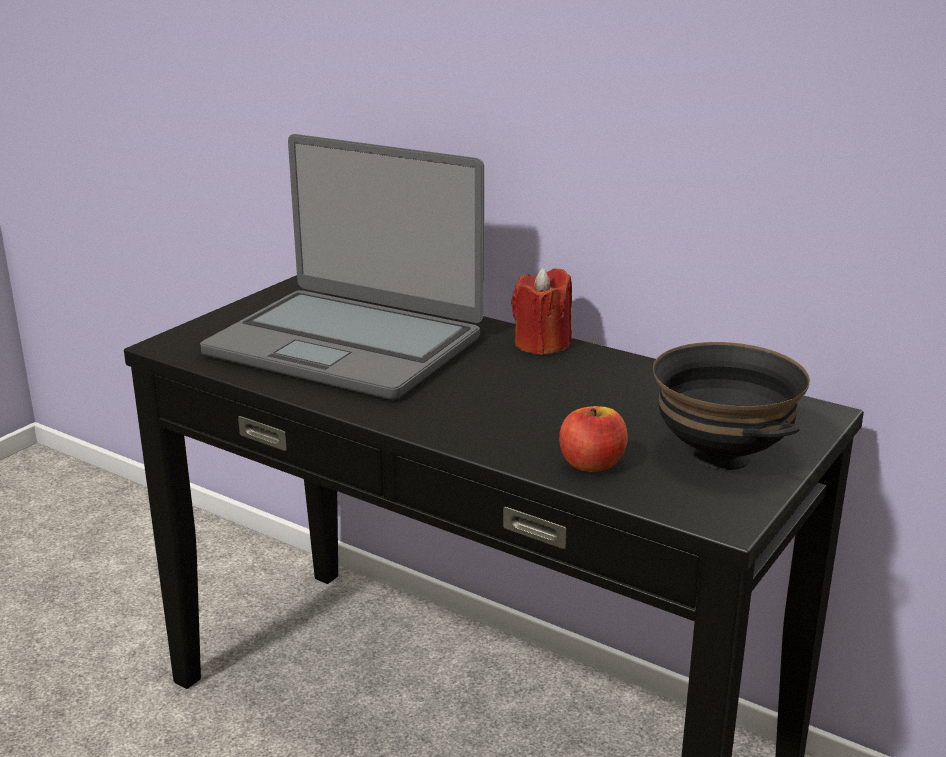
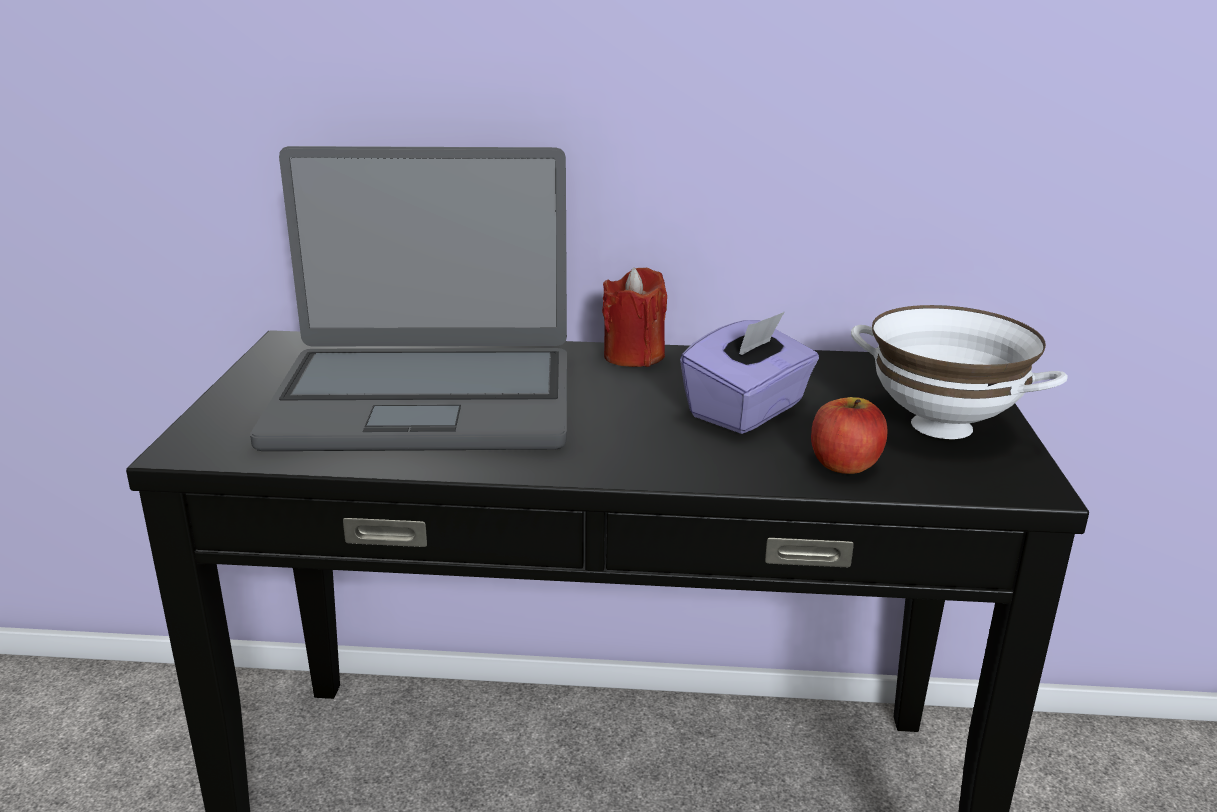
camera: 30 degrees left, 0 degrees up
(573, 406) = (748, 410): none -> purple tissue box
(720, 457) = (940, 426): black bowl -> white bowl

